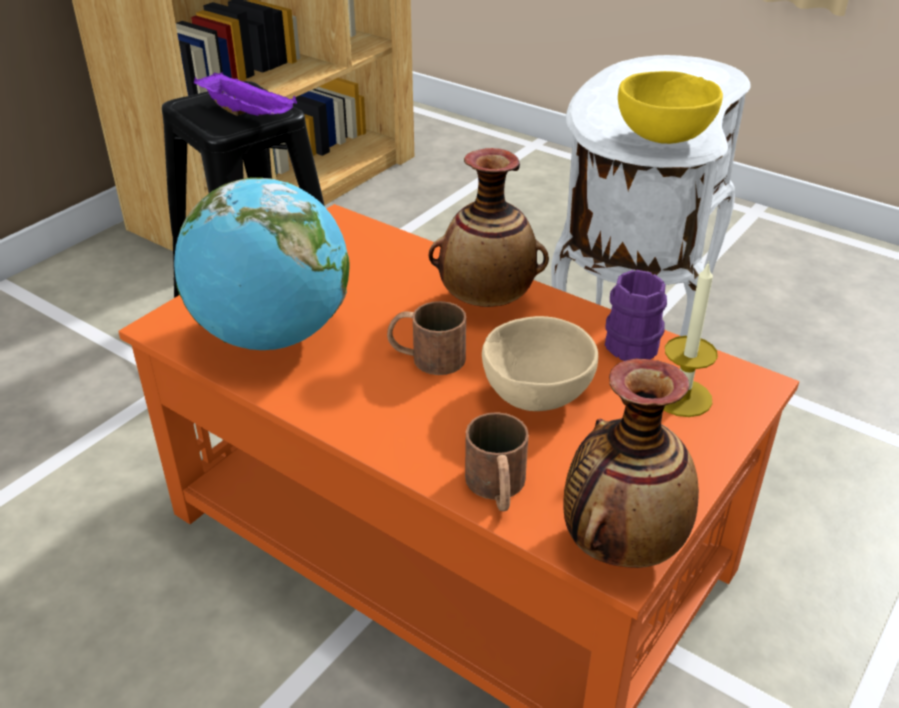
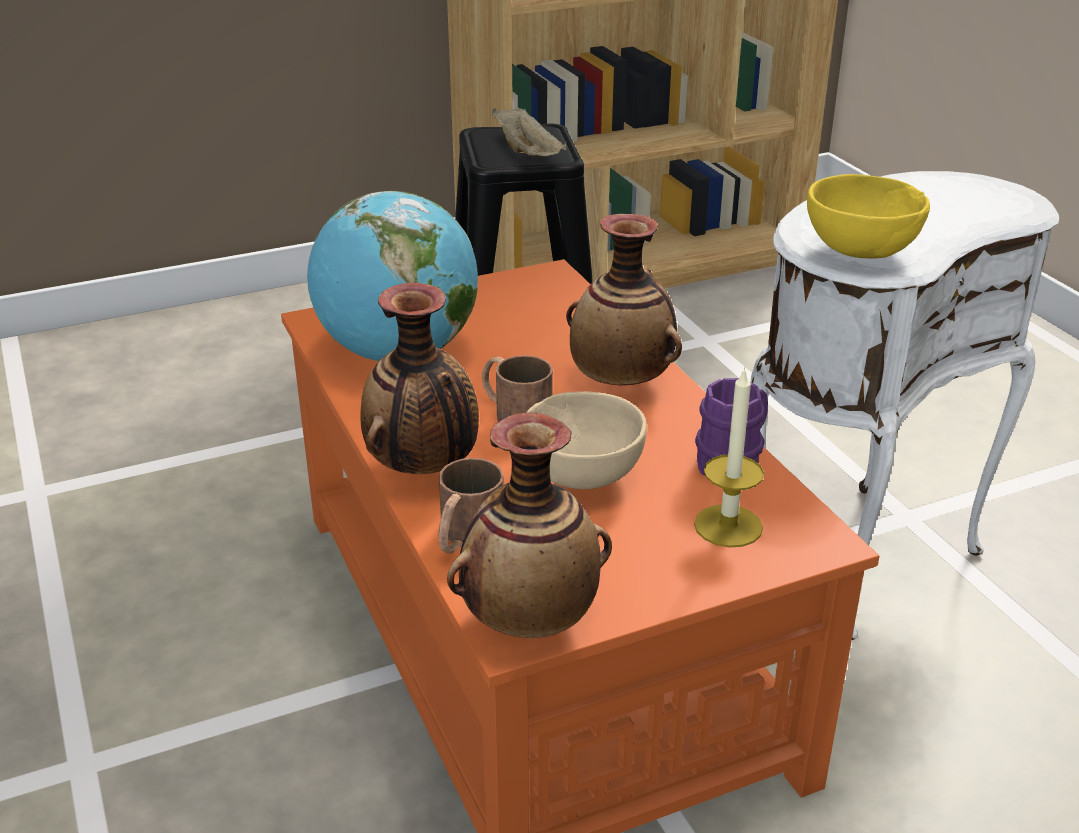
camera: 30 degrees right, 5 degrees down
(249, 115) = (528, 154): purple tray -> beige tray
(400, 438) = (424, 468): none -> vase

